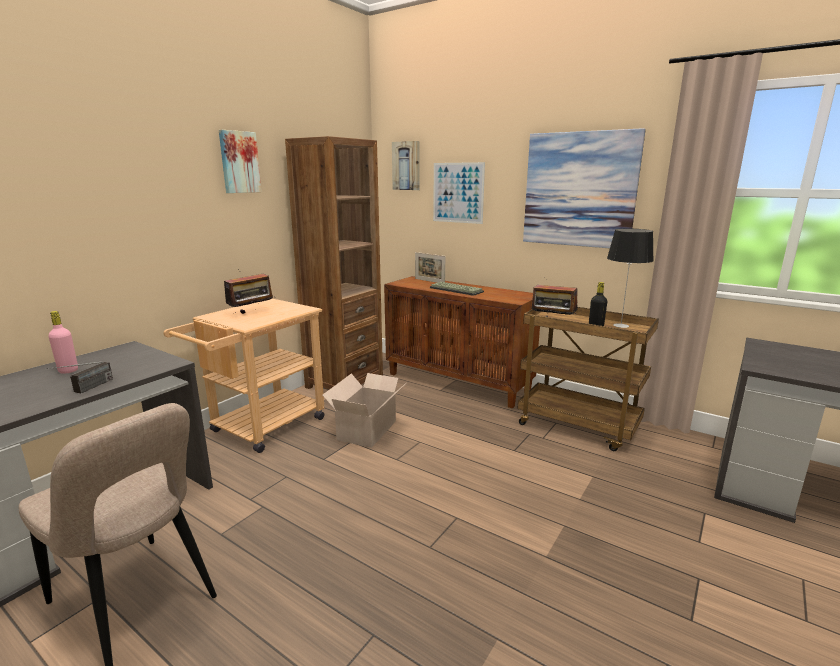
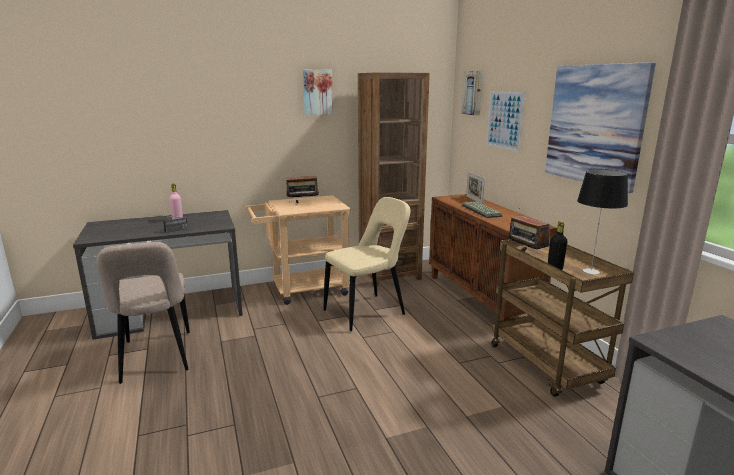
camera: 35 degrees right, 0 degrees up
(368, 429) = (367, 311): cardboard box -> beige chair

